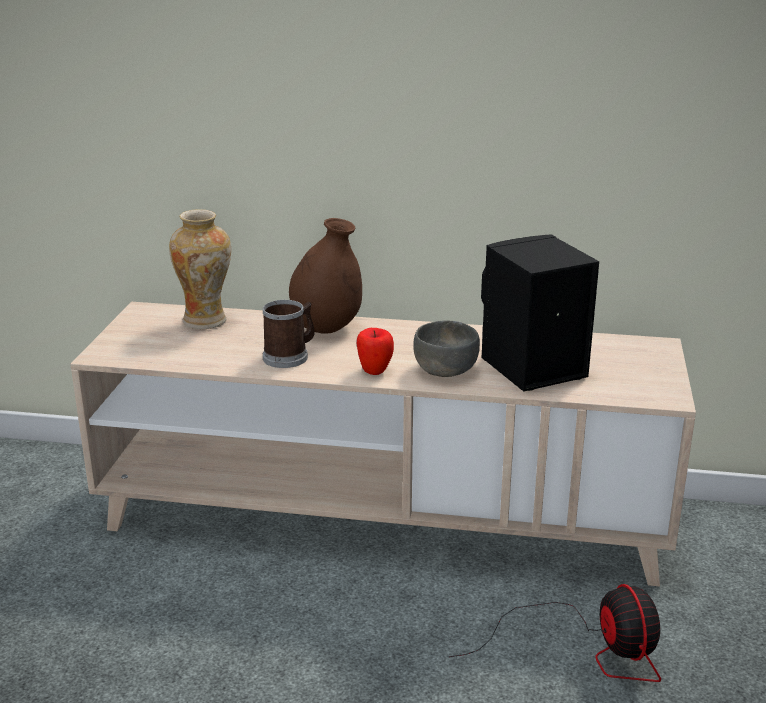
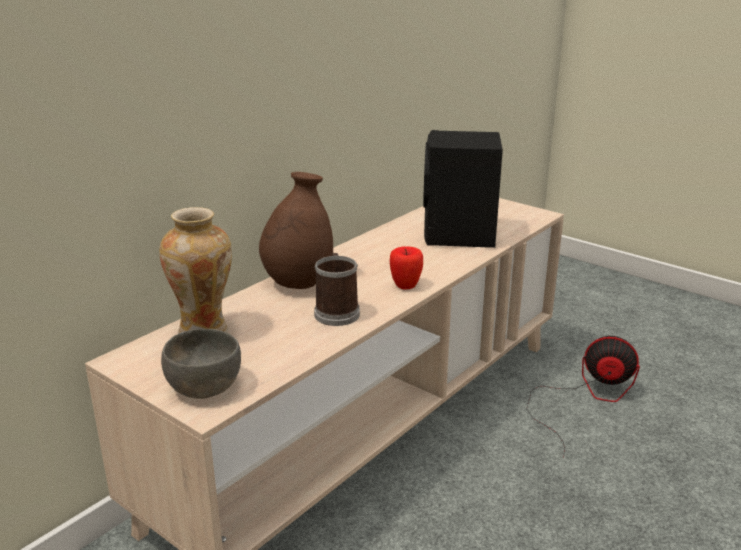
camera: 60 degrees left, 0 degrees up
(446, 369) = (431, 261): grey bowl -> grey bowl (204, 386)

